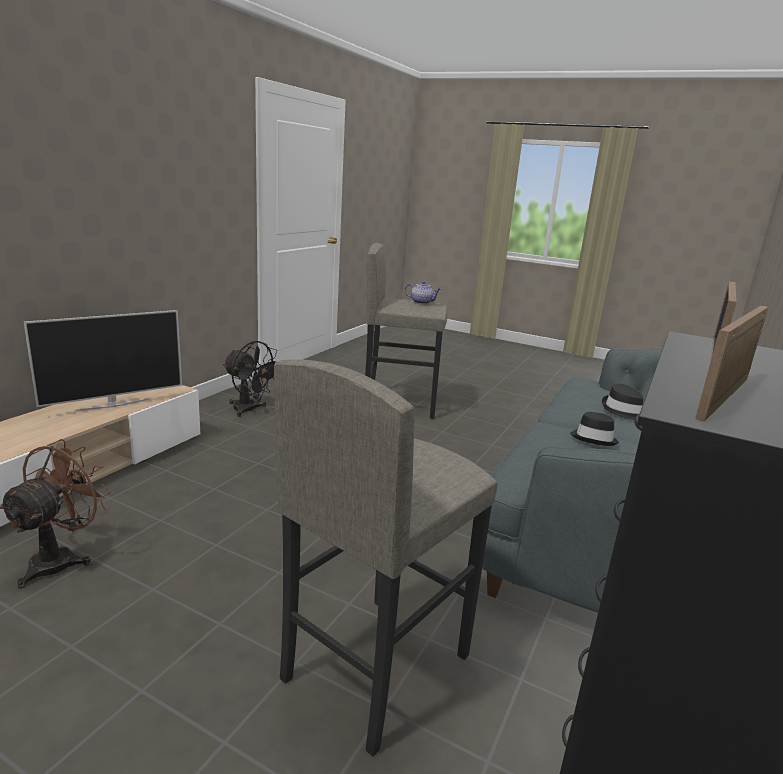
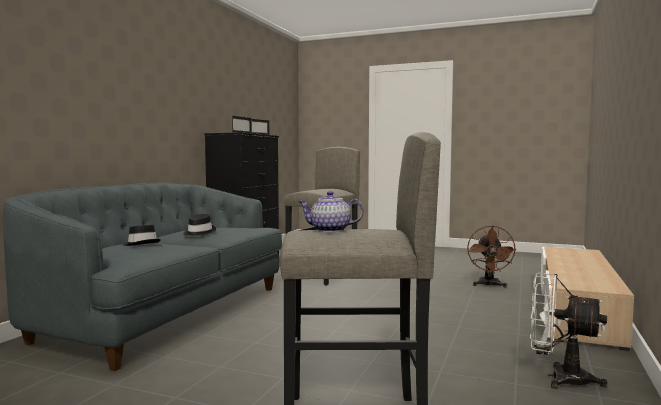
camera: 175 degrees right, 15 degrees down
(113, 404) = (577, 273): television -> none
(249, 410) = (559, 377): black fan -> white fan

